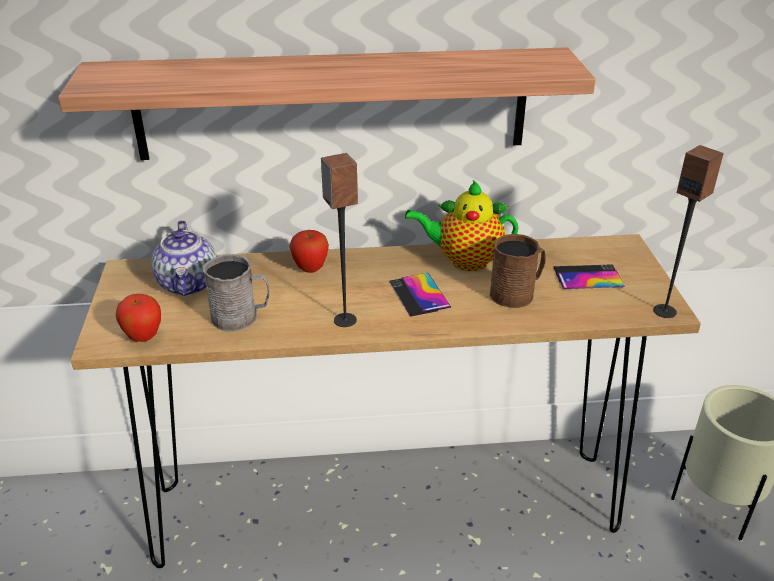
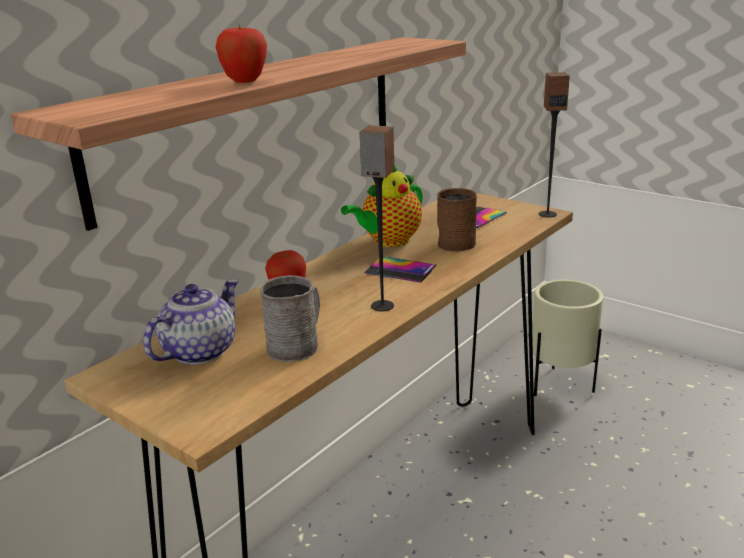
camera: 45 degrees left, 10 degrees down
(143, 337) = (238, 402): apple -> apple (245, 82)
(189, 284) = (199, 351): teapot -> teapot turned 90 degrees counterclockwise

